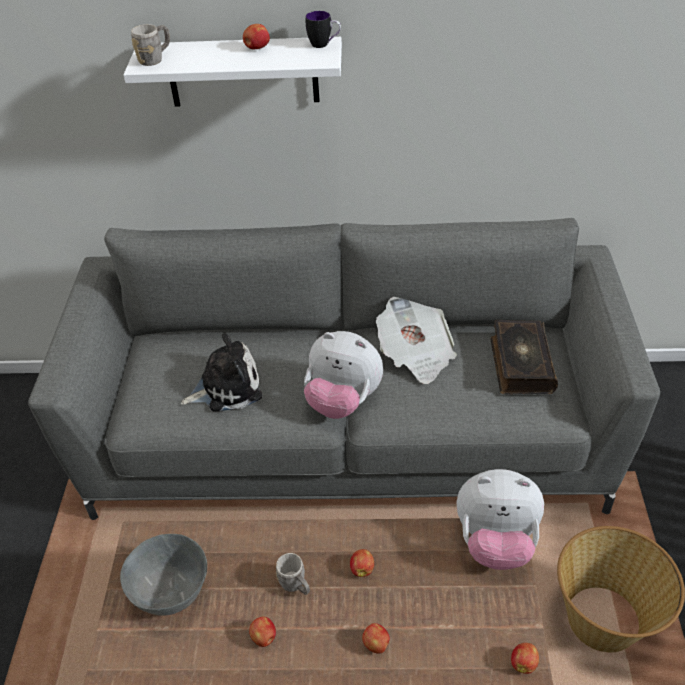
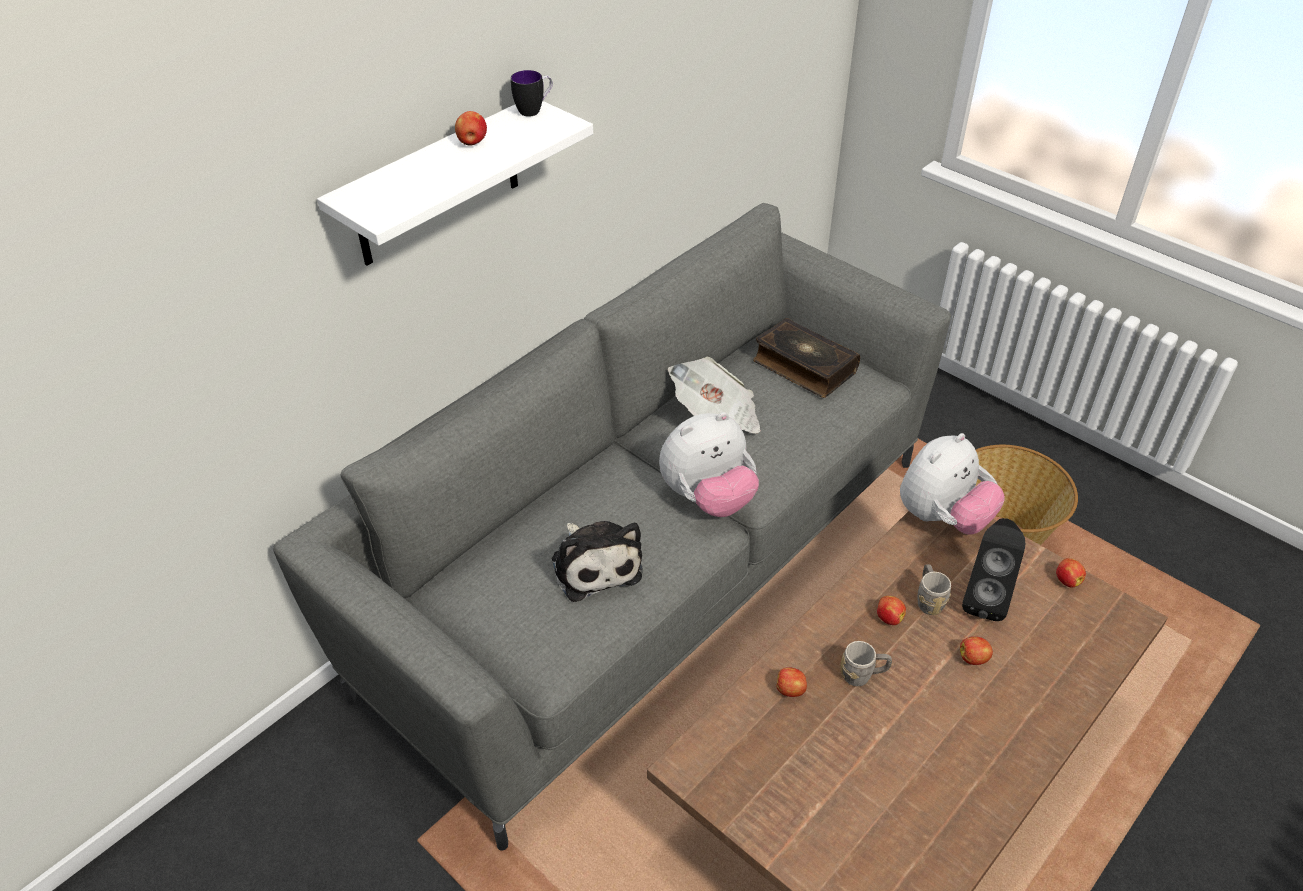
camera: 50 degrees left, 0 degrees up
(155, 59) = (380, 202): grey mug -> grey mug (928, 600)
(173, 593) = (782, 776): grey bowl -> none
(226, 387) = (595, 564): plush toy -> plush toy turned 135 degrees clockwise
(264, 638) = (898, 733): apple -> apple (790, 690)
(444, 617) = (984, 598): none -> black speaker

